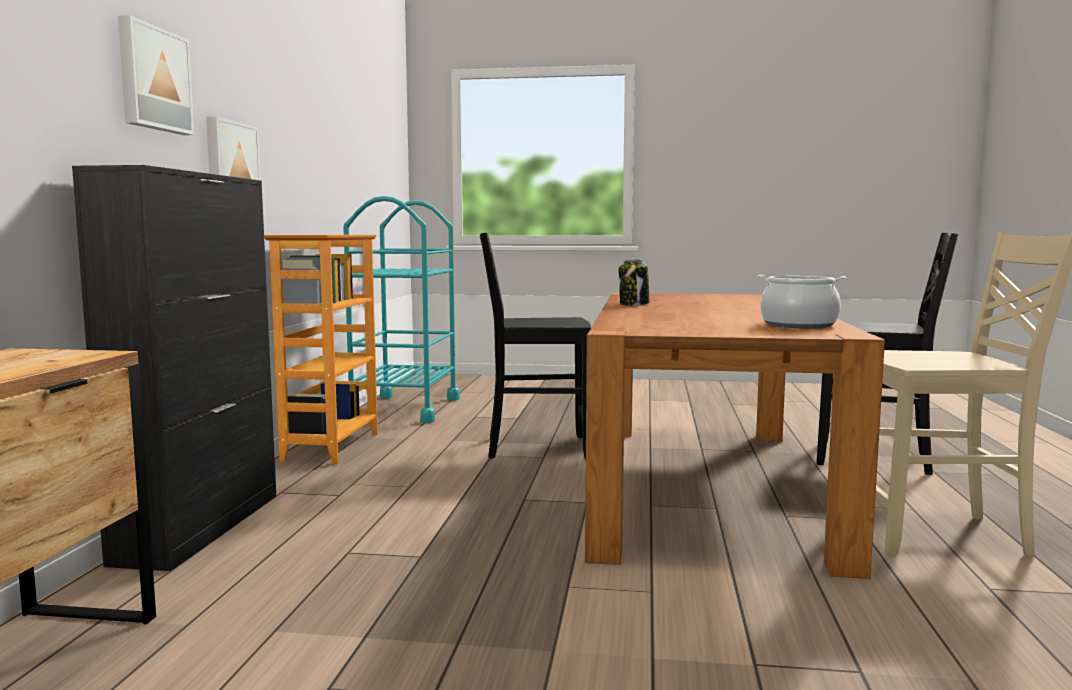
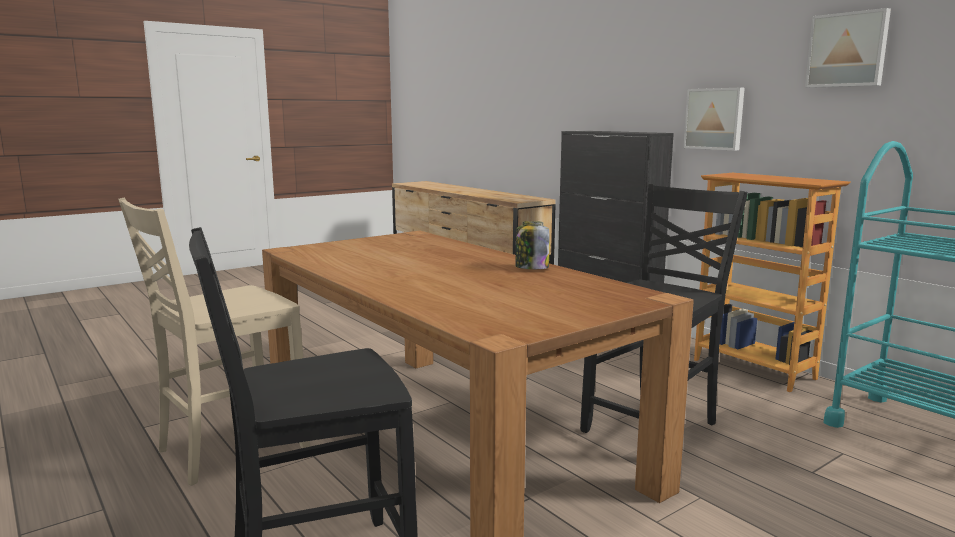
camera: 135 degrees right, 5 degrees up
(152, 79) = (647, 77): picture -> picture (847, 50)
(799, 325) = (329, 256): cooking pot -> none

